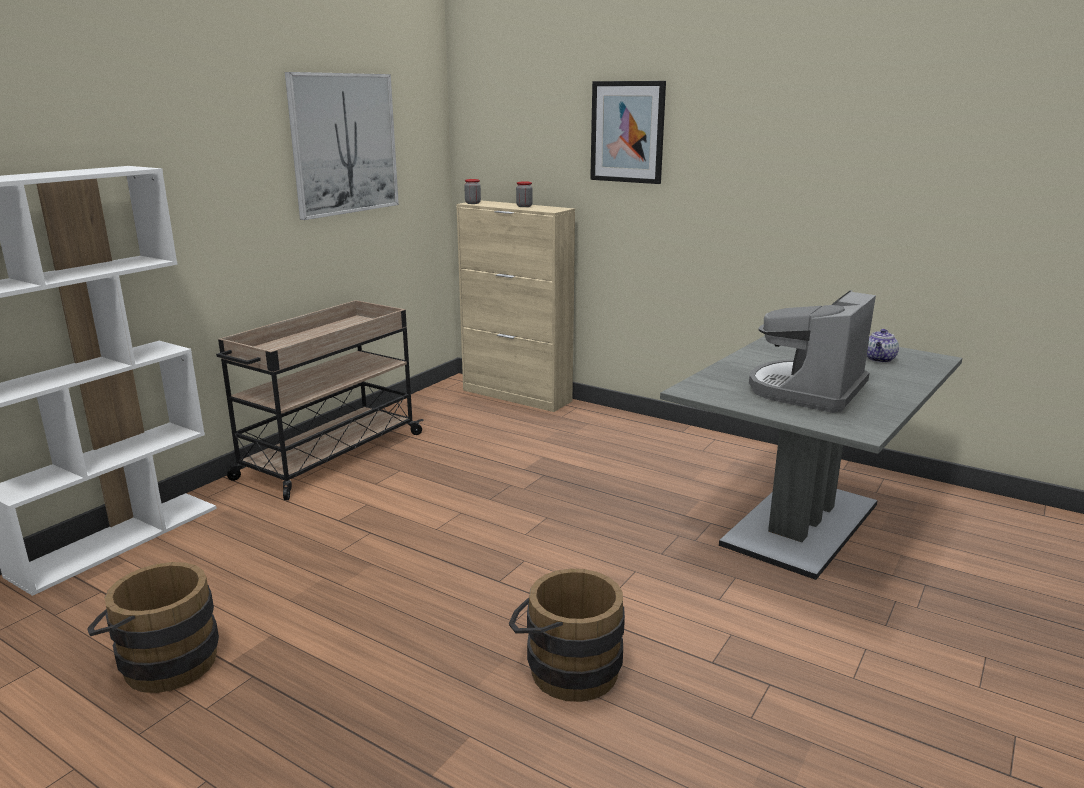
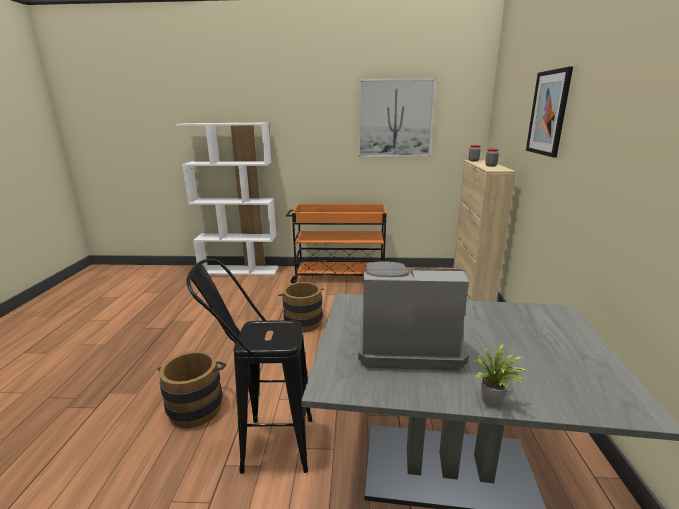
camera: 60 degrees right, 0 degrees up
(162, 662) = (169, 309): brown bucket -> brown bucket (302, 321)
(329, 456) = (339, 276): beige cart -> orange cart
(696, 623) = (264, 444): none -> black stool
(879, 359) = (561, 370): teapot -> none
(911, 388) = (493, 402): none -> potted plant

